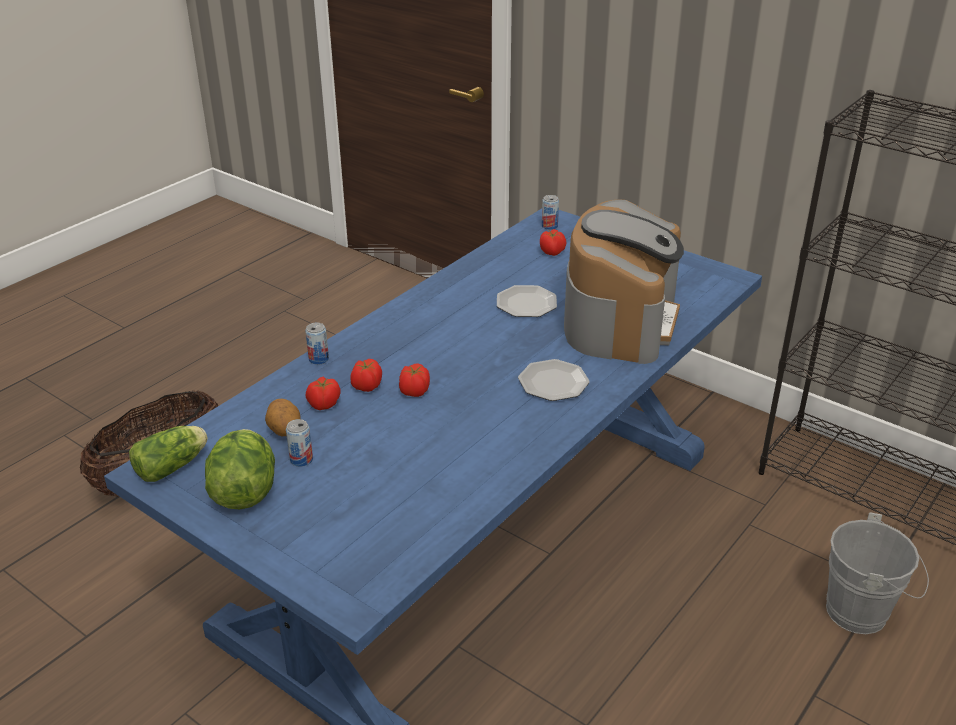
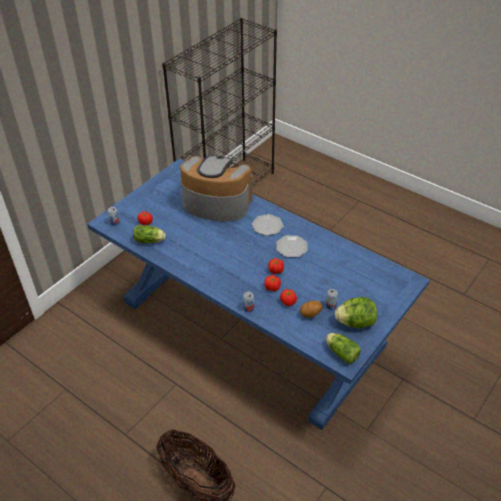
camera: 90 degrees left, 10 degrees up
(504, 259) = (150, 240): none -> lettuce
(526, 303) = (198, 233): plate -> plate (291, 247)
(863, 613) = (290, 211): grey bucket -> none

